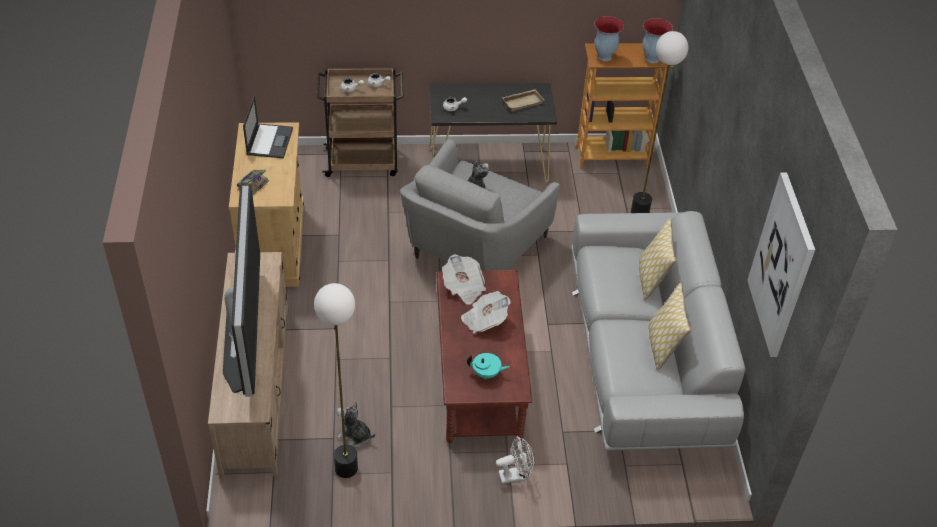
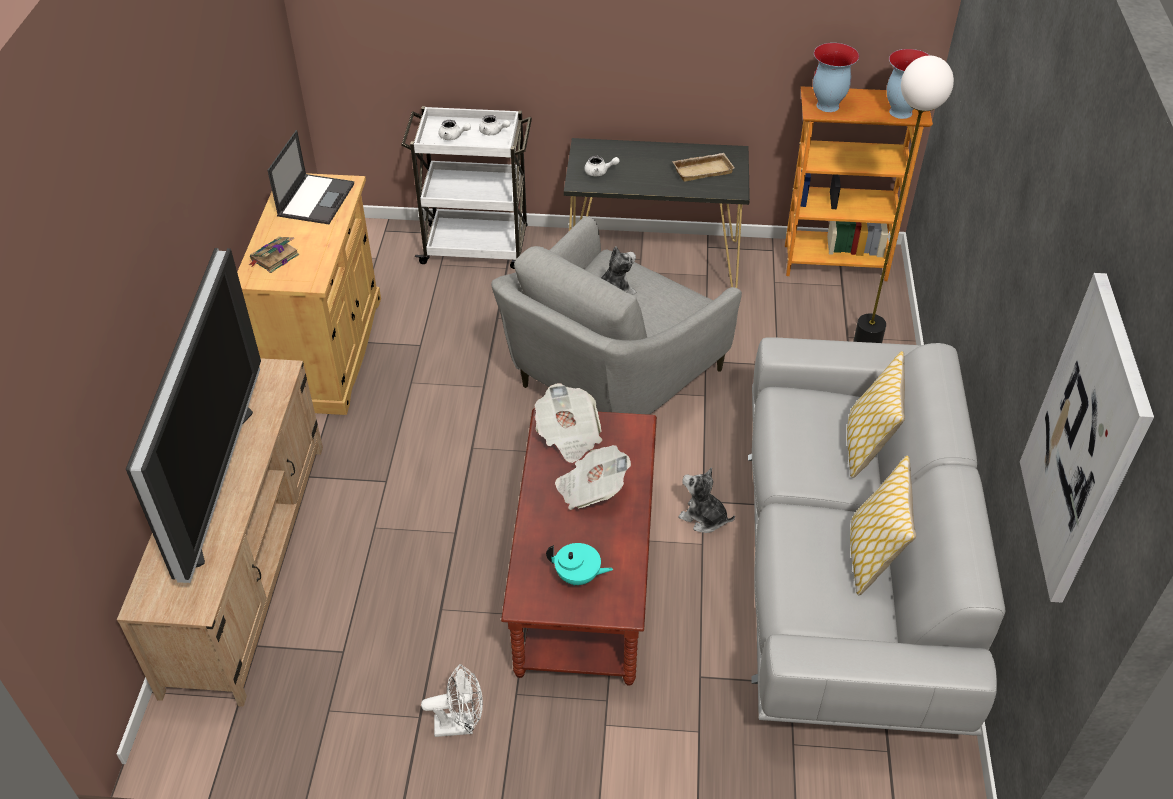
camera: 10 degrees right, 0 degrees up
(346, 468) = (351, 702): floor lamp -> none
(354, 436) = (375, 652): plush toy -> plush toy (703, 518)
(363, 162) = (477, 247): brown cart -> white cart
(515, 475) = (613, 742): white fan -> white fan (460, 724)

